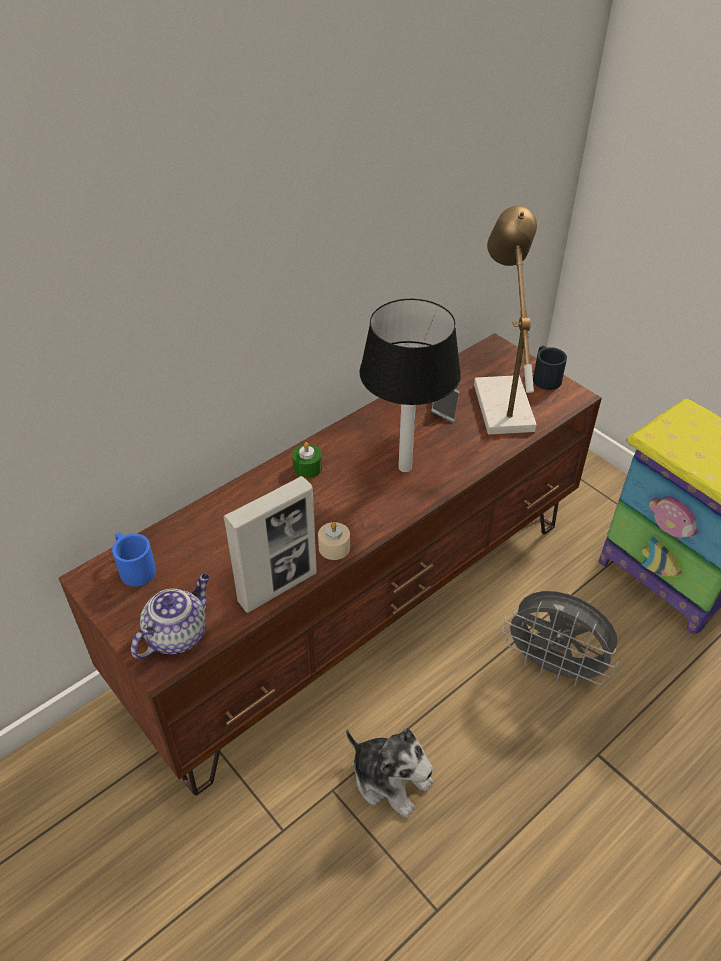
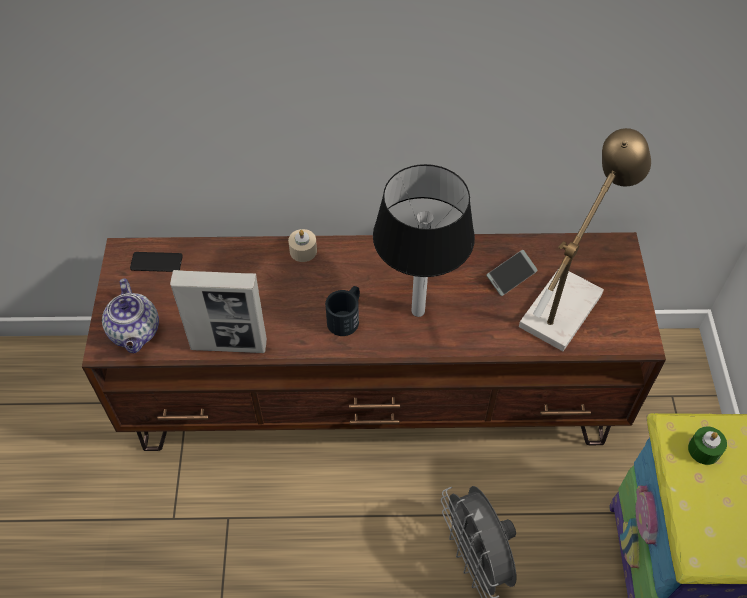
camera: 40 degrees right, 10 degrees up
(134, 567) = (156, 262): blue mug -> phone
(177, 634) = (136, 333): teapot -> teapot turned 90 degrees clockwise
(307, 468) = (344, 261): green candle -> green candle (704, 450)
(334, 547) = (297, 341): beige candle -> beige candle (303, 251)
(390, 779) = (272, 542): plush toy -> none
(544, 376) = (633, 305): black mug -> black mug (346, 317)

